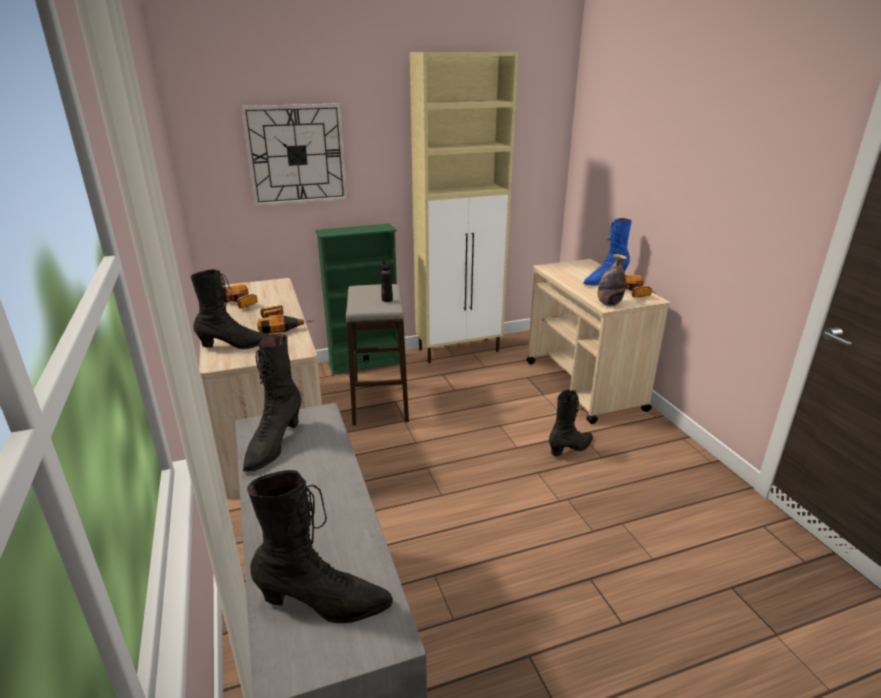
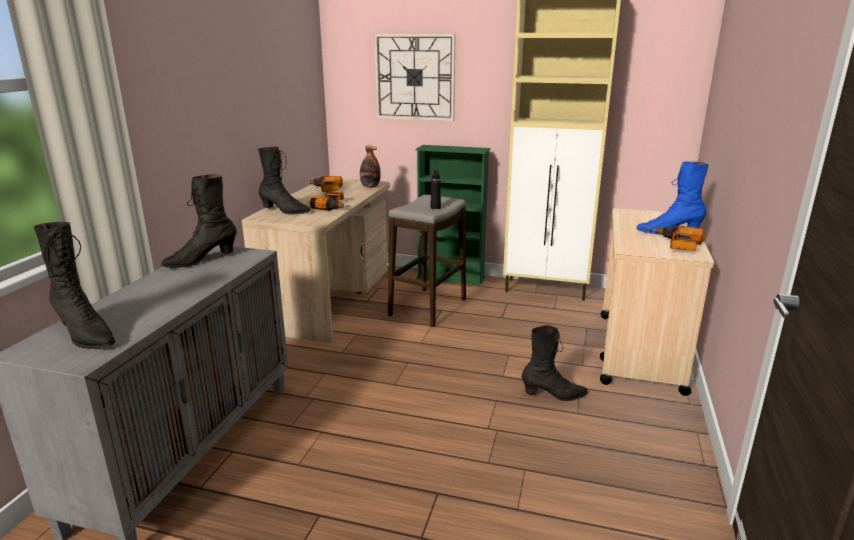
camera: 35 degrees right, 5 degrees down
(609, 304) = (635, 249): bottle -> bottle (370, 186)

